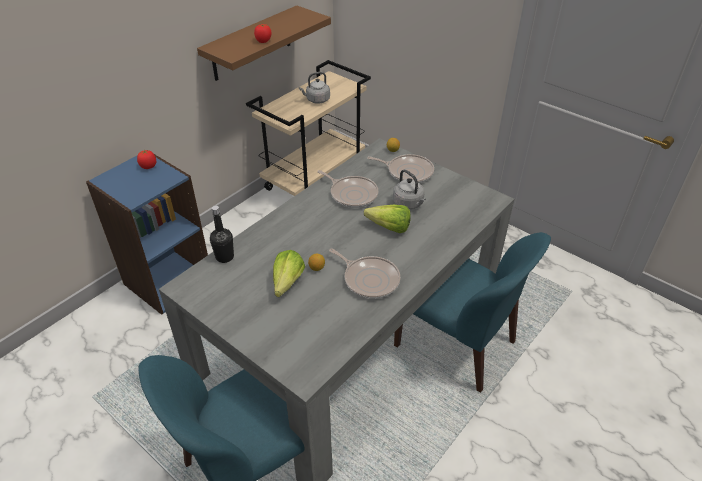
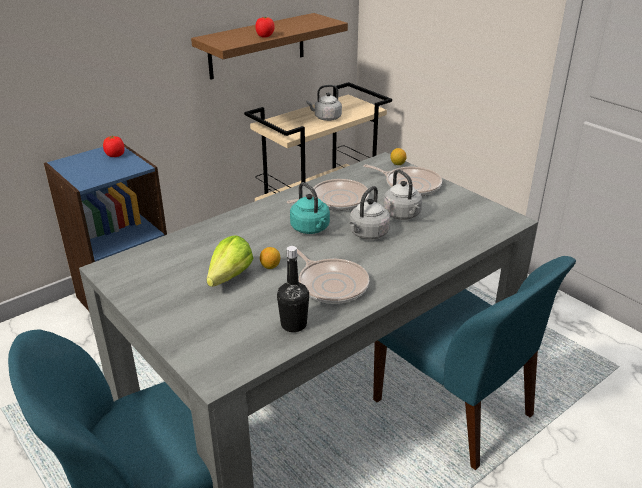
camera: 10 degrees right, 10 degrees down
(224, 257) = (166, 245): black bottle -> black bottle (293, 324)
(339, 226) = (311, 229): none -> turquoise kettle
(352, 194) = (336, 200): frying pan -> frying pan turned 75 degrees counterclockwise
(386, 226) = (367, 234): lettuce -> grey kettle

